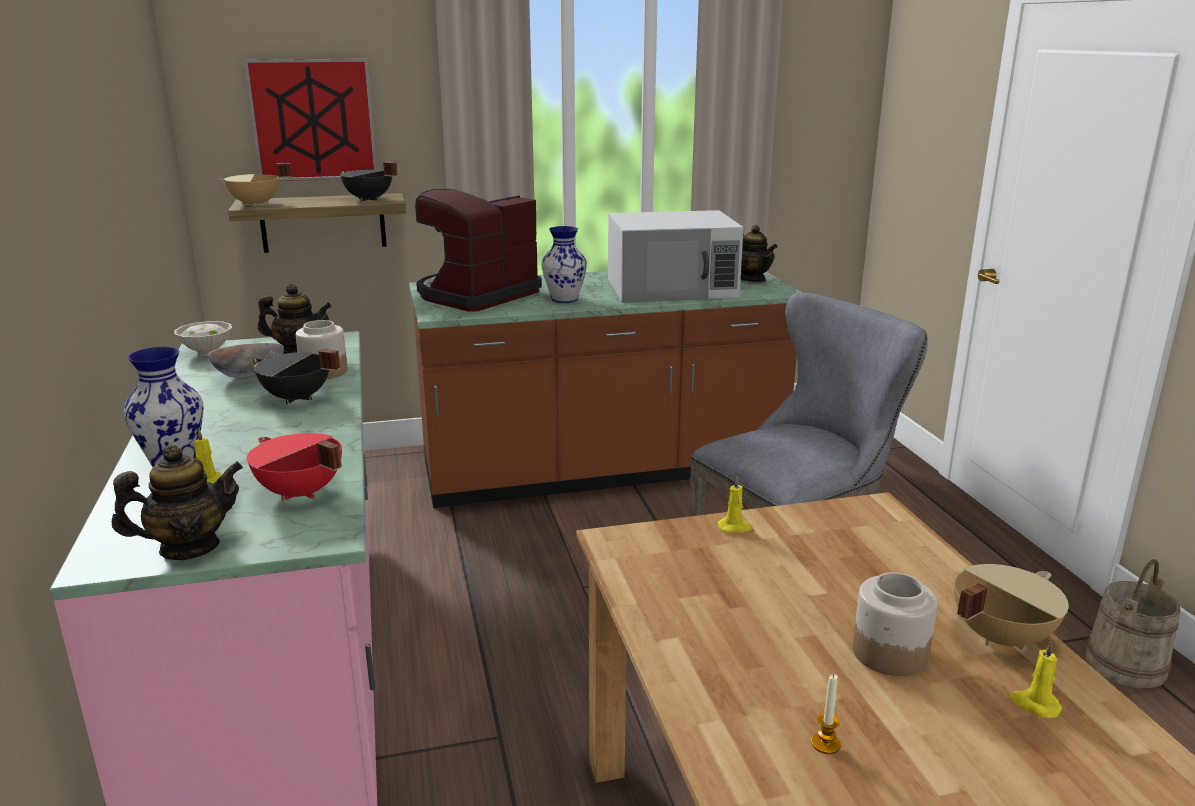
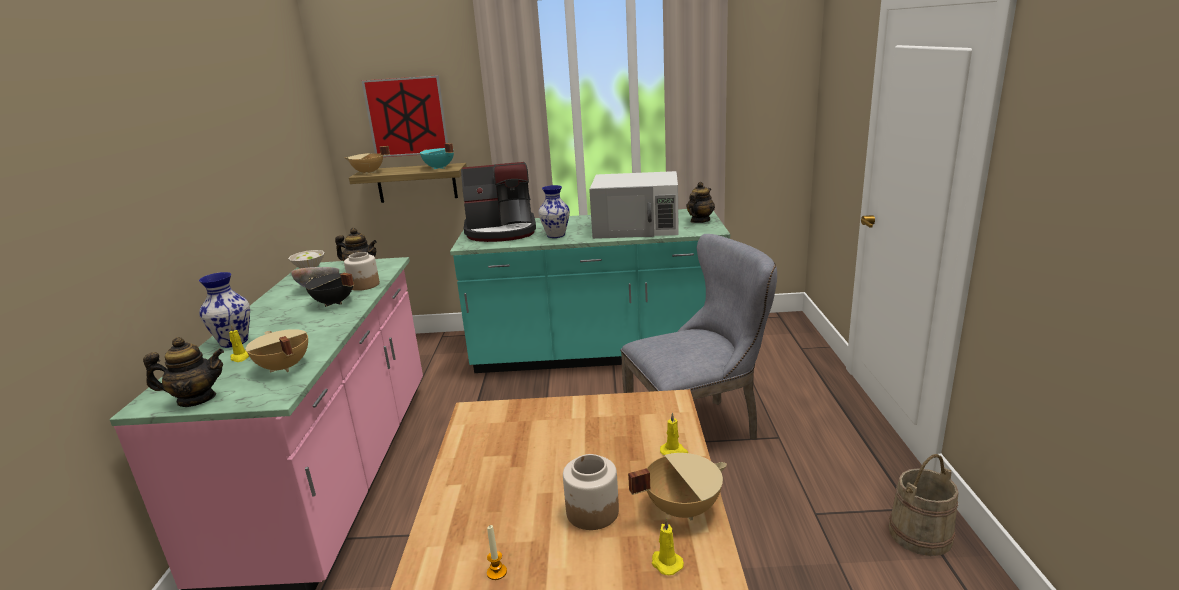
camera: 15 degrees right, 0 degrees up
(299, 493) = (283, 368): red cooking pot -> beige cooking pot
(368, 199) = (439, 168): black cooking pot -> turquoise cooking pot
(476, 295) = (501, 232): coffee machine -> coffee machine turned 150 degrees counterclockwise
(602, 470) = (597, 353): brown counter -> turquoise counter
(735, 527) = (560, 408): yellow candle -> yellow candle (674, 451)
(752, 279) = (700, 221): teapot -> teapot turned 120 degrees counterclockwise

